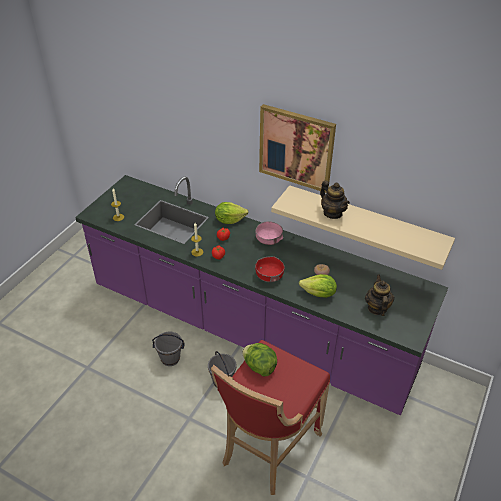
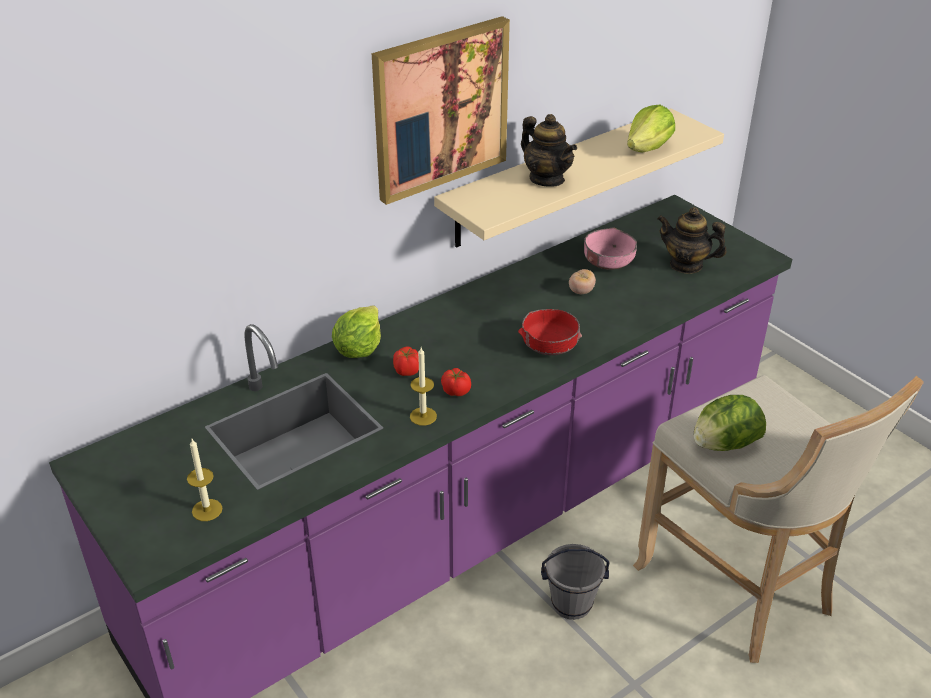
camera: 65 degrees left, 5 degrees down
(170, 358) = (472, 671): grey bucket -> none
(267, 449) = (741, 590): red stool -> beige stool
(268, 239) = (452, 319): pink bowl -> pink bowl (608, 262)
(319, 294) = (626, 308): lettuce -> lettuce (648, 149)
(332, 213) = (547, 179): teapot -> teapot turned 60 degrees clockwise

